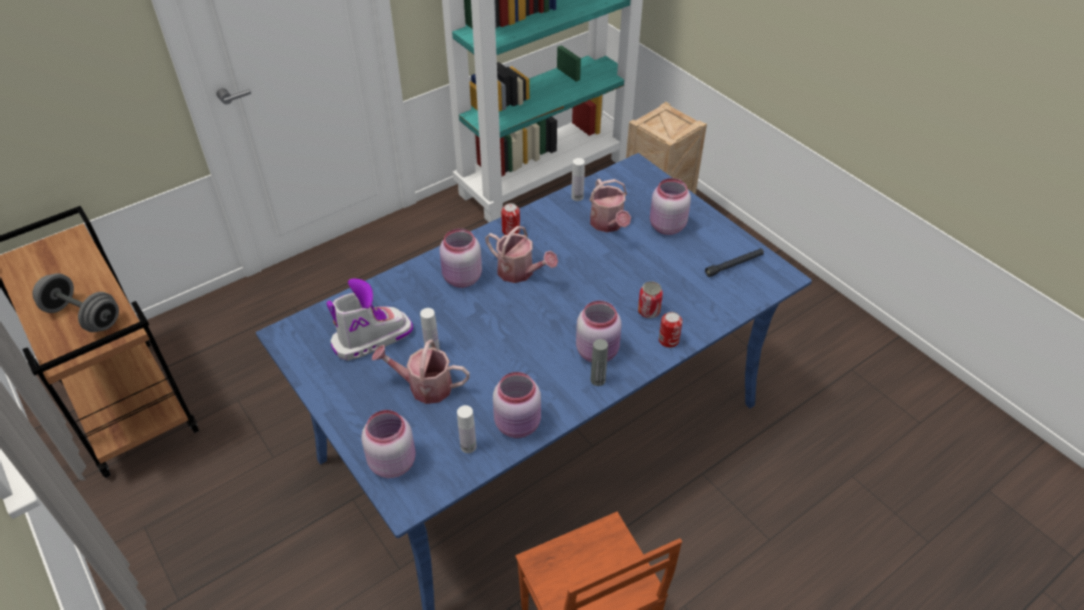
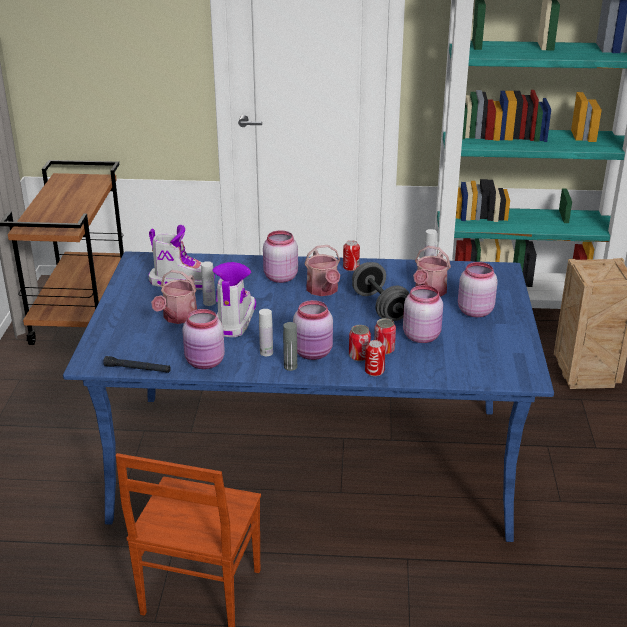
camera: 40 degrees right, 15 degrees down
(83, 316) = (59, 215): grey dumbbell -> grey dumbbell (380, 307)
(392, 461) = (108, 342): pink jar -> pink jar (421, 336)
(424, 386) = (178, 318): watering can -> watering can turned 120 degrees counterclockwise
(468, 446) = (160, 357): white bottle -> white bottle (266, 352)
(483, 356) = (234, 320): none -> boot
(638, 331) = (359, 356): none -> can
(734, 265) = (496, 355): black flashlight -> black flashlight (137, 369)

